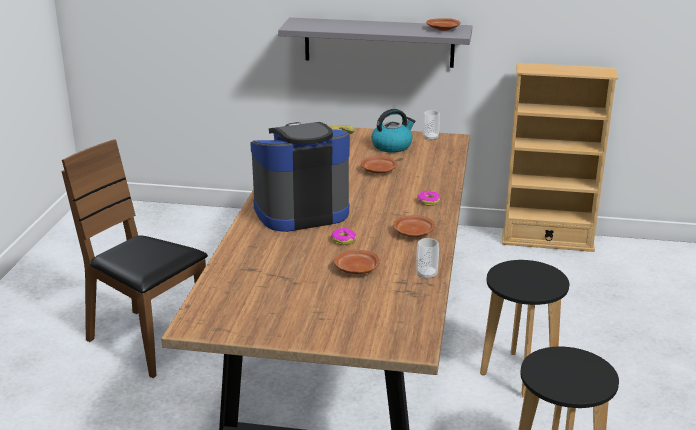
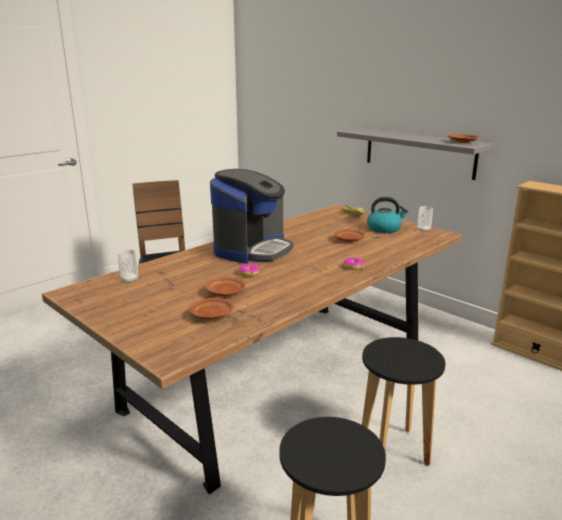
camera: 35 degrees right, 5 degrees down
(301, 211) = (252, 249): coffee machine -> coffee machine turned 105 degrees clockwise
(413, 232) = (307, 282): brown plate -> brown plate (212, 315)
(426, 275) = (267, 312): cup -> cup (129, 280)

